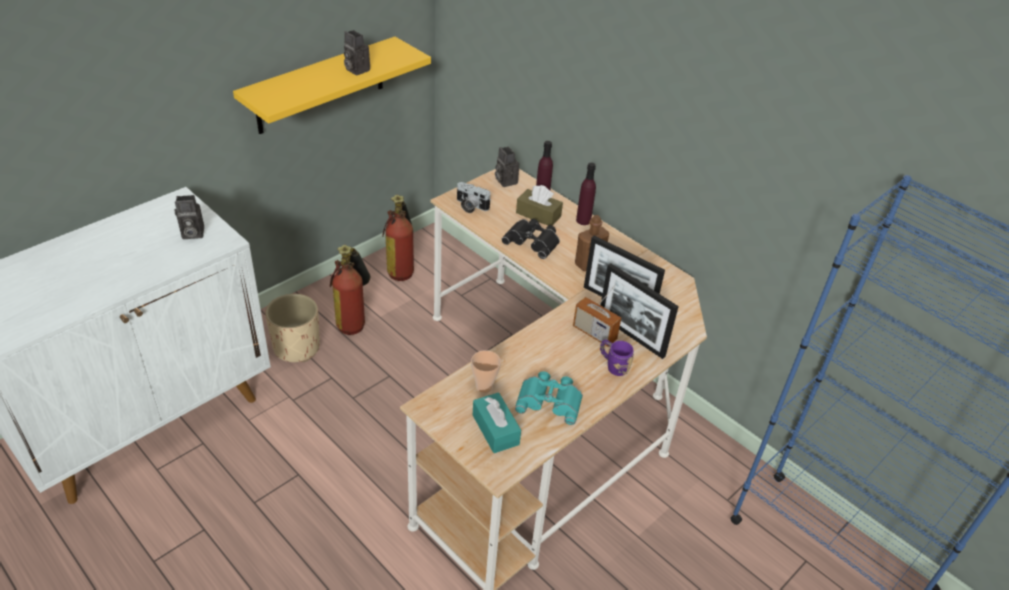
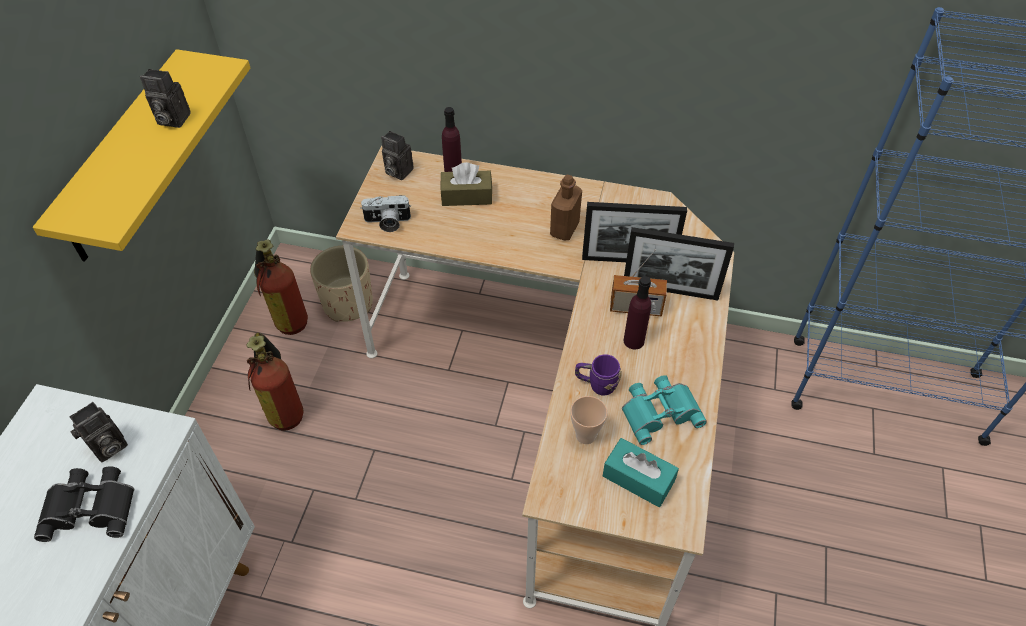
camera: 30 degrees left, 10 degrees up
(296, 348) = (245, 478): beige planter -> beige planter (347, 304)
(533, 241) = (488, 231): black binoculars -> black binoculars (91, 506)
(583, 220) = (516, 180): purple bottle -> purple bottle (633, 340)
(613, 366) = (683, 335): purple mug -> purple mug (596, 384)

